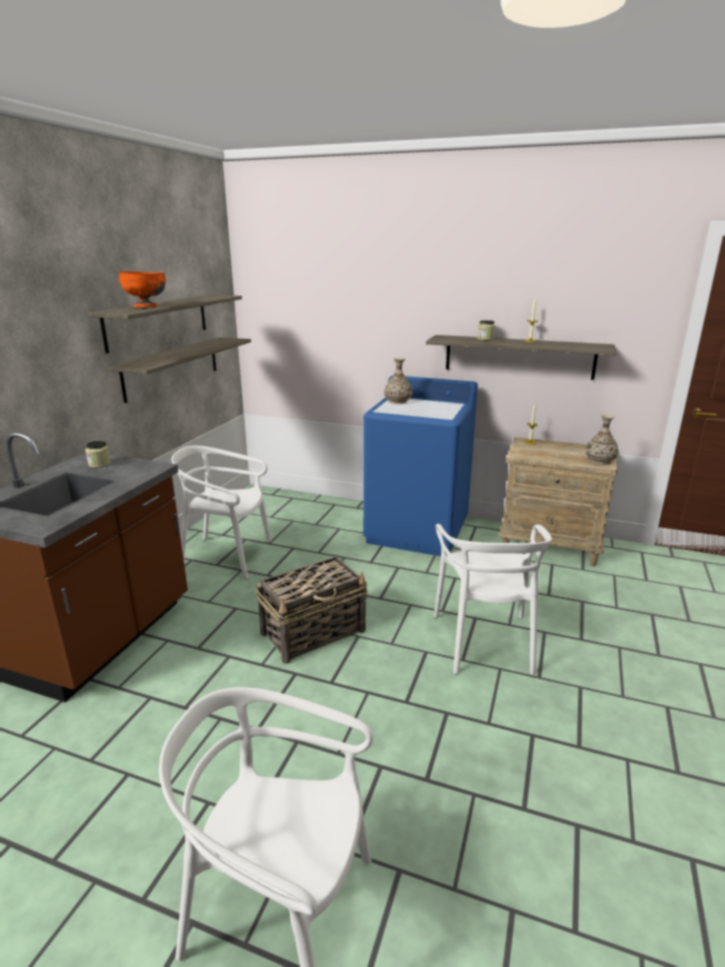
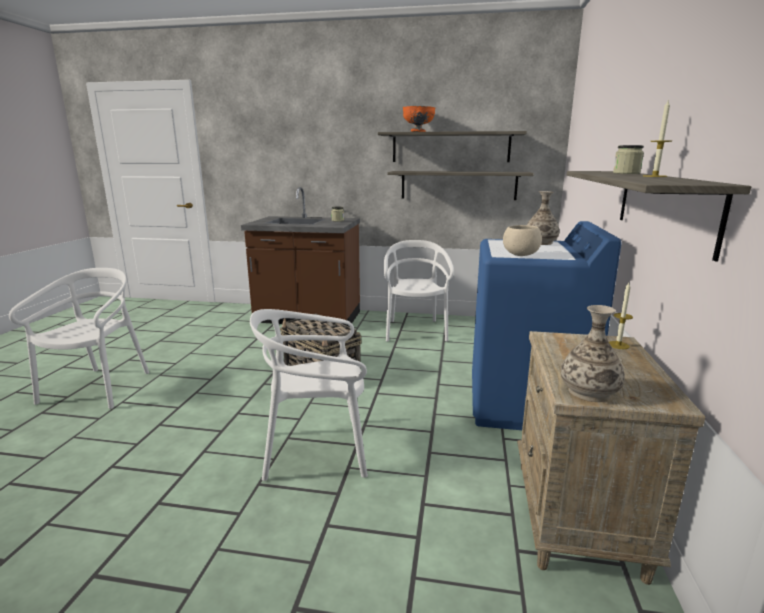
camera: 80 degrees right, 5 degrees down
(447, 412) = (521, 255): none -> beige bowl

